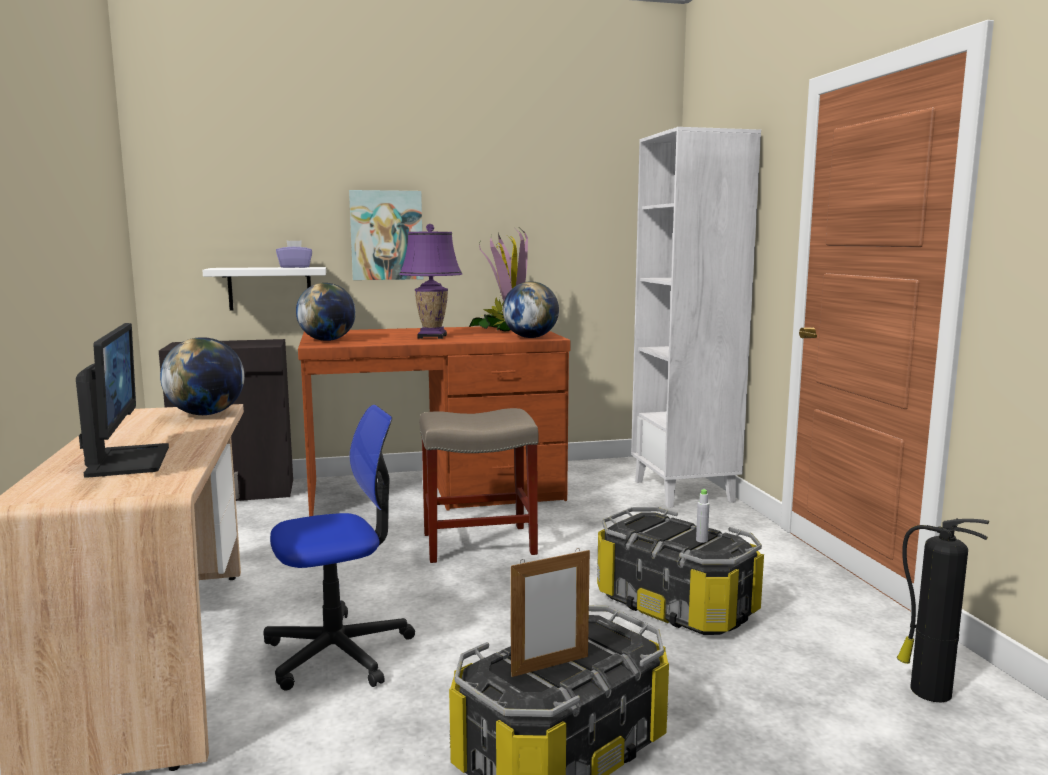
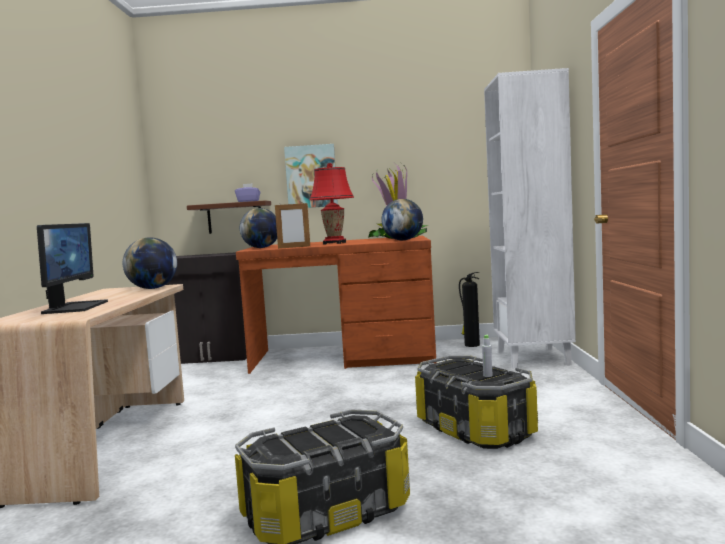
camera: 15 degrees right, 5 degrees down
(270, 288) = (234, 217): white shelf -> brown shelf
(338, 652) = (216, 447): office chair -> none
(432, 337) = (335, 243): purple table lamp -> red table lamp
(477, 544) = (352, 388): beige stool -> none
(550, 666) = (307, 443): picture frame -> picture frame (294, 247)
(927, 691) = (652, 495): fire extinguisher -> fire extinguisher (471, 345)

